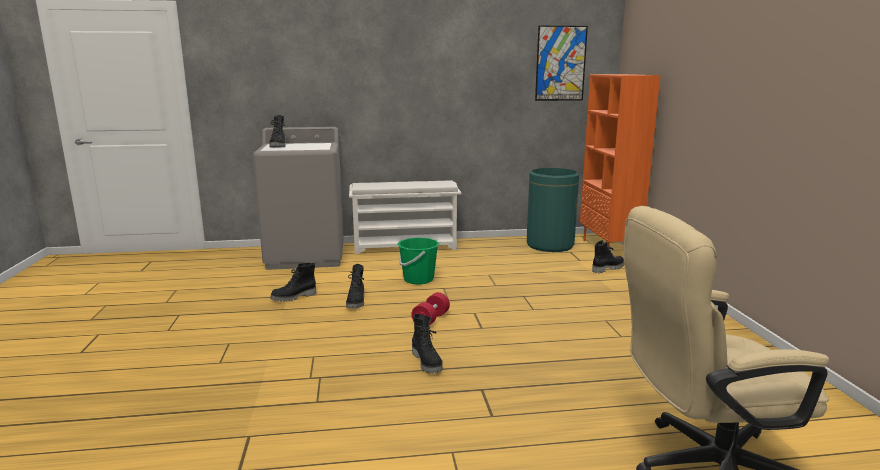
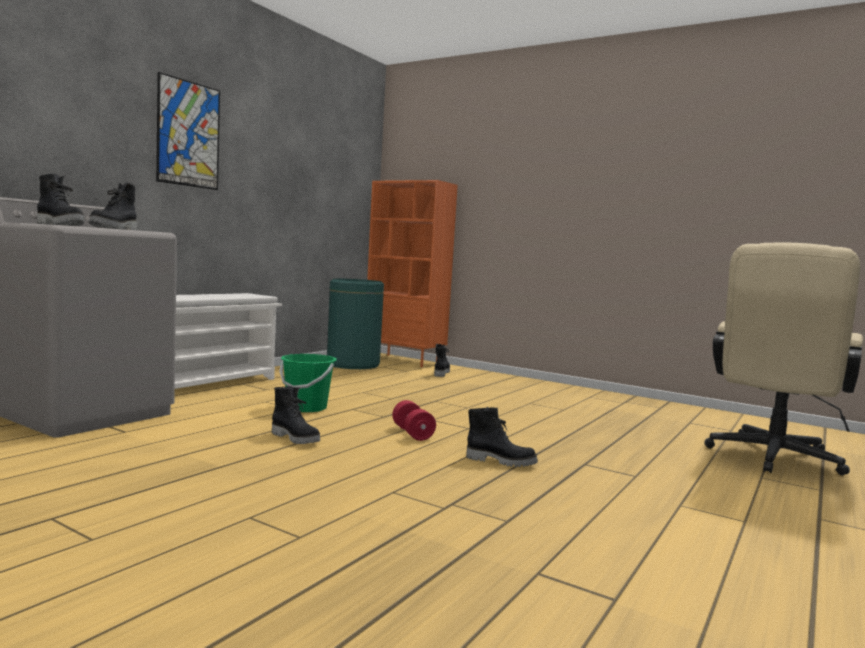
camera: 50 degrees left, 10 degrees down
(294, 297) = (200, 453): black boot -> black boot (115, 229)
(560, 63) = (340, 166): picture -> picture (188, 134)

